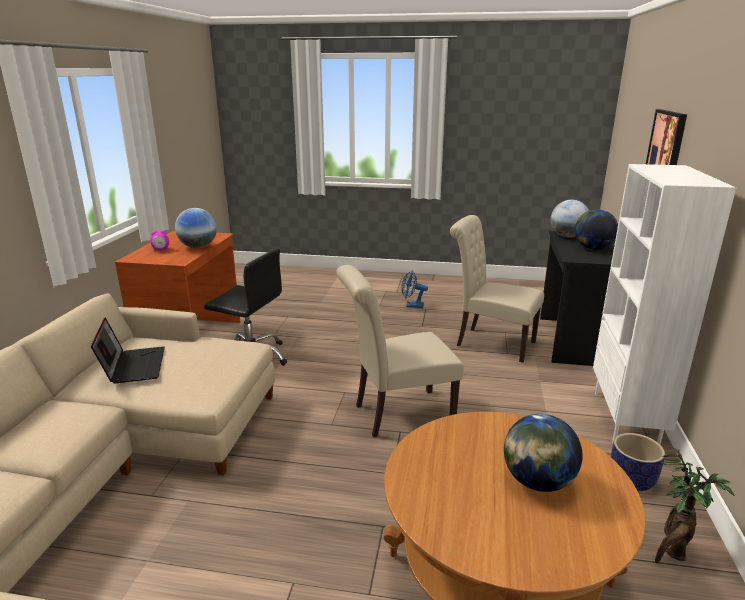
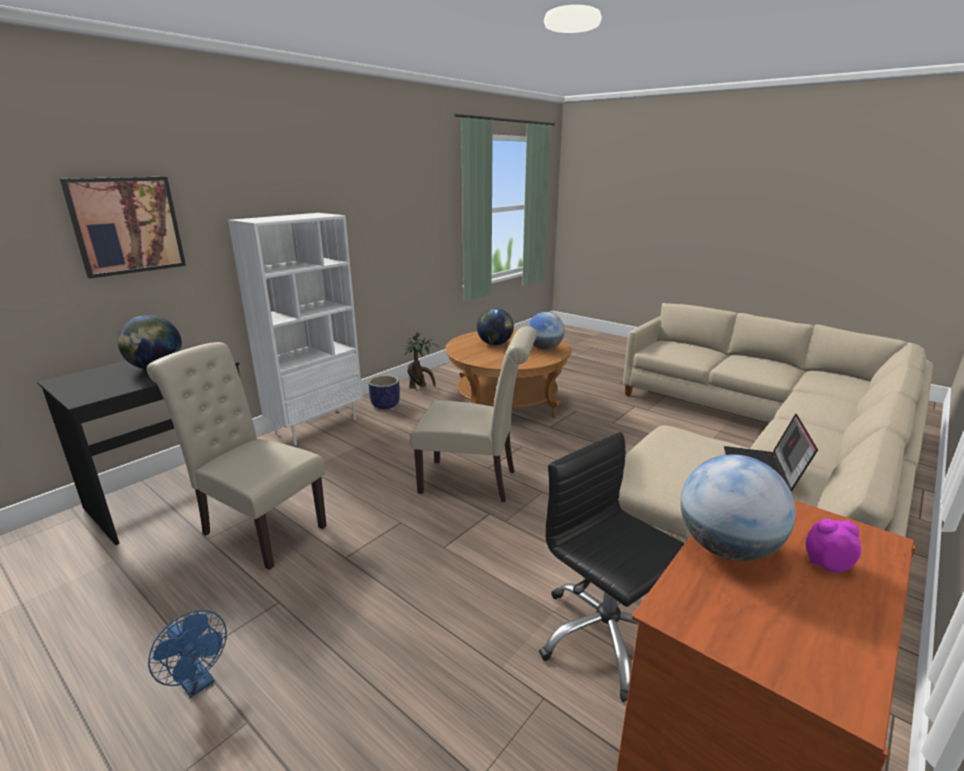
camera: 150 degrees left, 0 degrees up
(490, 343) = (258, 528): beige chair -> beige chair turned 150 degrees clockwise
(567, 236) = (103, 390): globe -> globe (544, 348)

